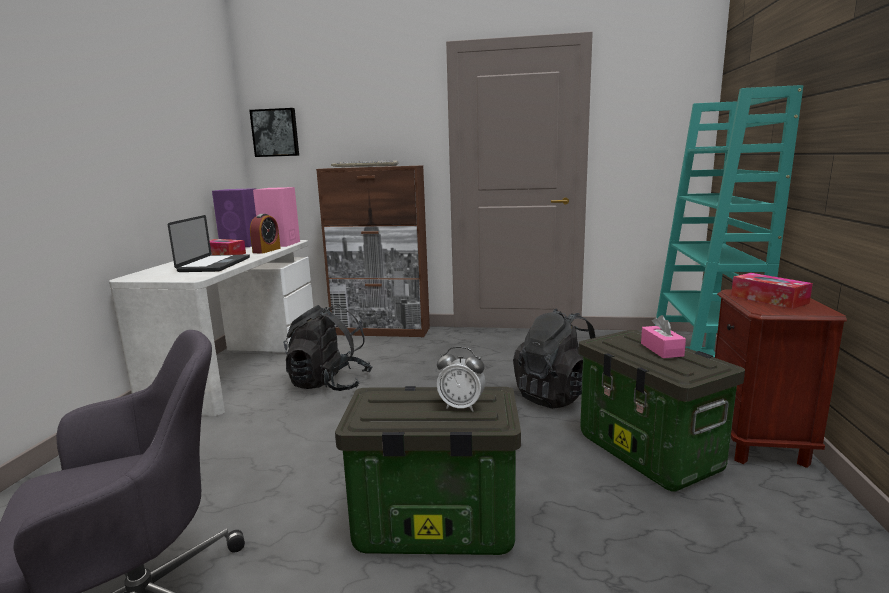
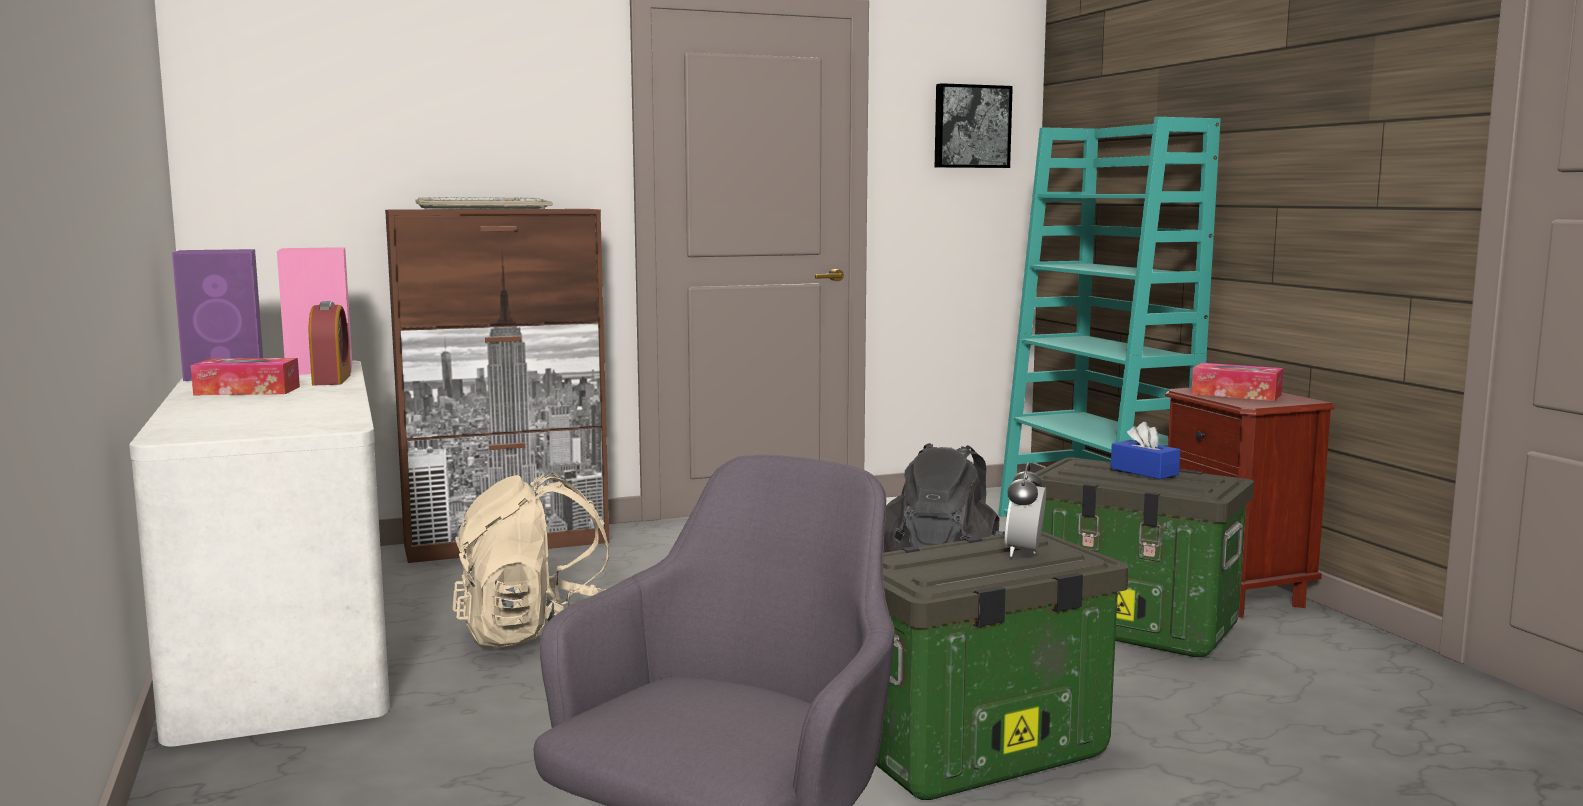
camera: 30 degrees left, 5 degrees down
(215, 265) = (301, 406): laptop -> none
(275, 133) = (257, 130): picture -> picture (971, 126)
(329, 384) = (538, 634): black backpack -> beige backpack
(461, 406) = (1024, 552): alarm clock -> alarm clock turned 120 degrees clockwise
(661, 350) = (1144, 471): pink tissue box -> blue tissue box

